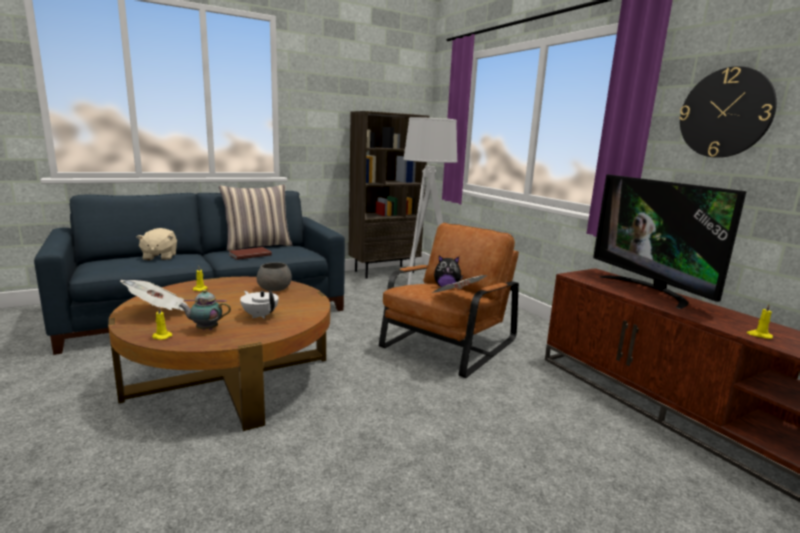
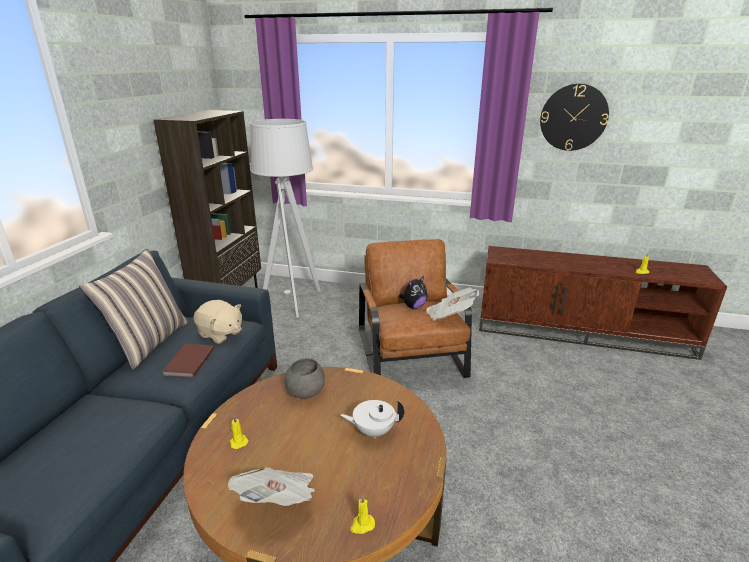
camera: 45 degrees left, 10 degrees up
(159, 257) = (74, 433): beige plush toy -> beige plush toy (220, 334)
(205, 329) = (373, 482): teapot -> none
(650, 290) = (549, 256): television -> none

